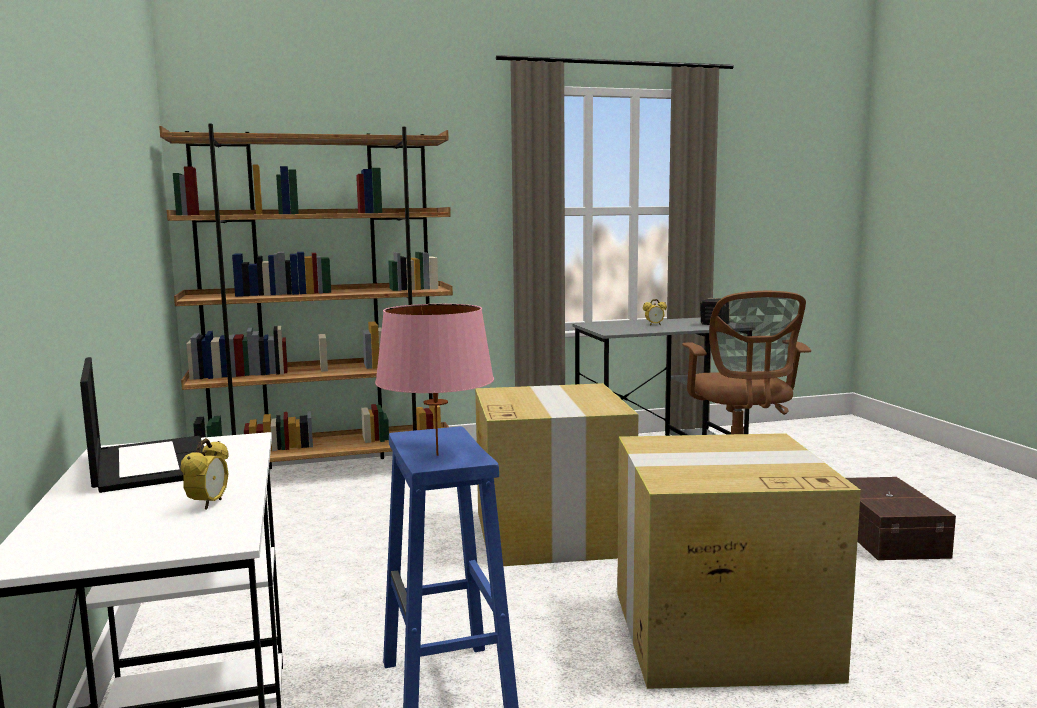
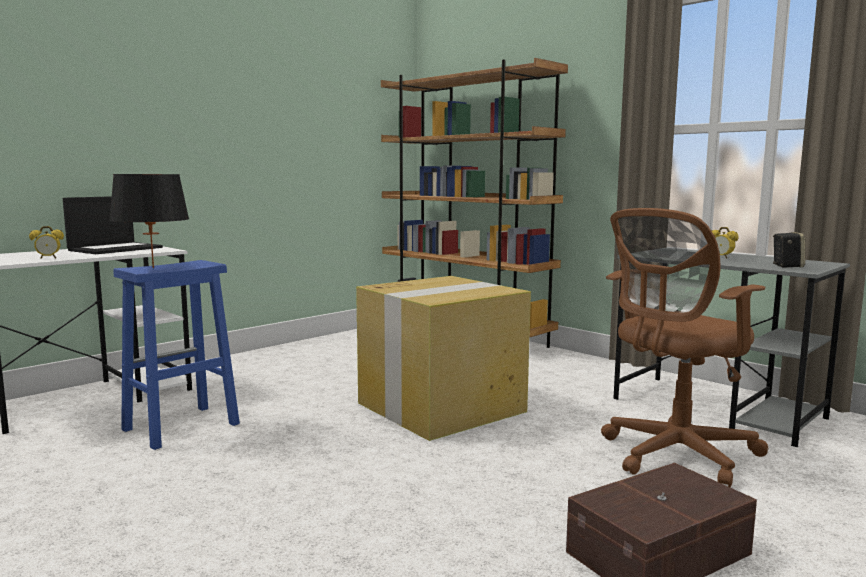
camera: 60 degrees right, 0 degrees up
(436, 455) = (153, 267): pink table lamp -> black table lamp
(717, 634) = (307, 490): cardboard box -> none

